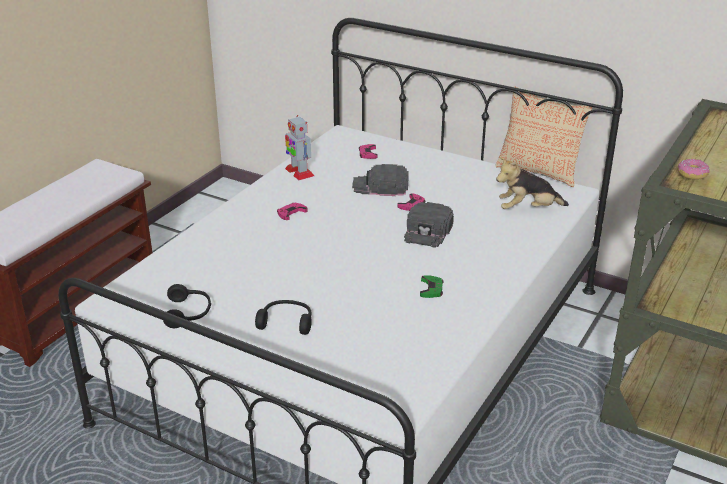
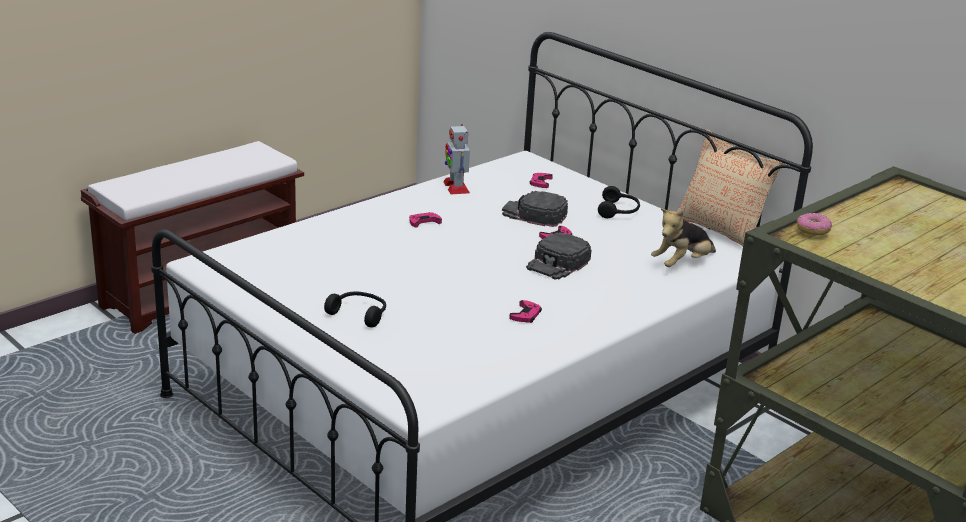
camera: 15 degrees right, 5 degrees down
(189, 313) = (269, 288): black headphones -> black headphones (619, 211)
(431, 289) = (525, 315): green game controller -> pink game controller
(527, 209) = (682, 264): plush toy -> plush toy turned 45 degrees counterclockwise

